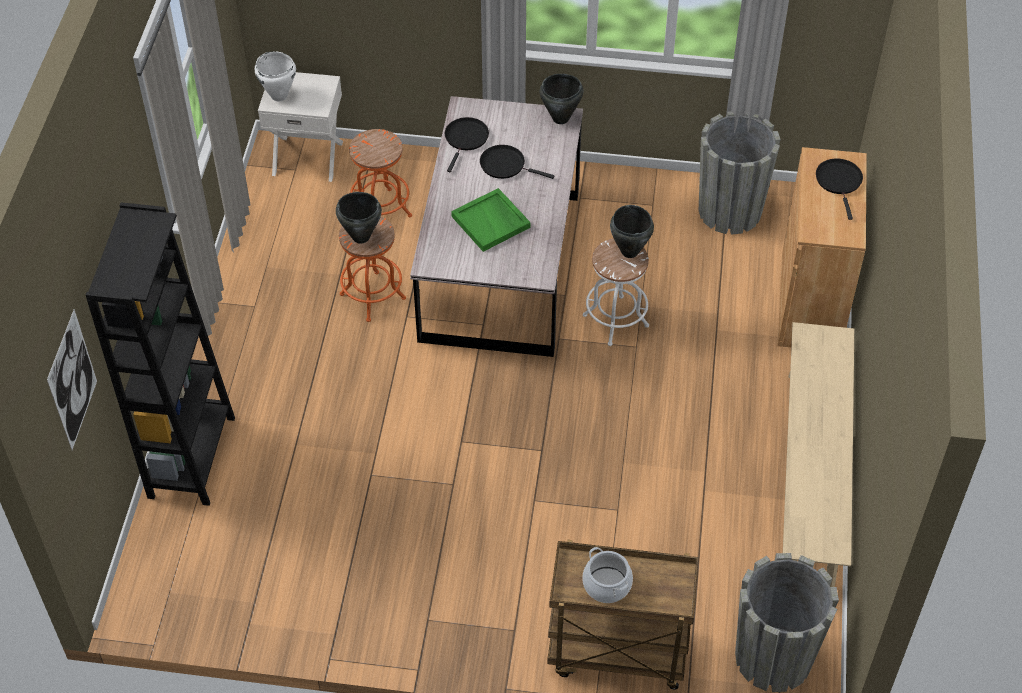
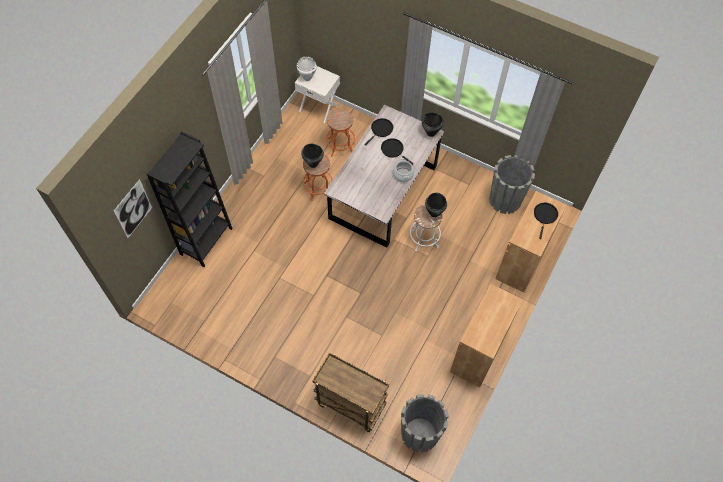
camera: 20 degrees right, 10 degrees up
(491, 222) = (373, 178): green tray -> none
(607, 584) = (342, 381): cooking pot -> cooking pot (403, 175)
(810, 478) = (478, 352): beige bench -> brown cabinet

